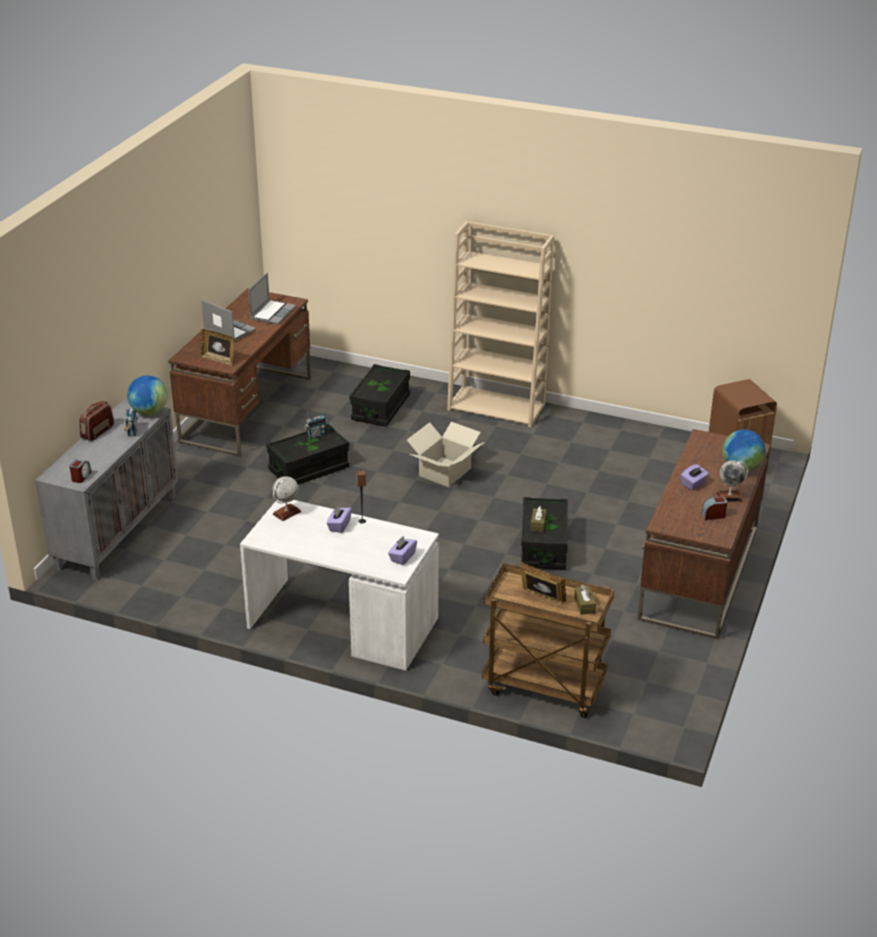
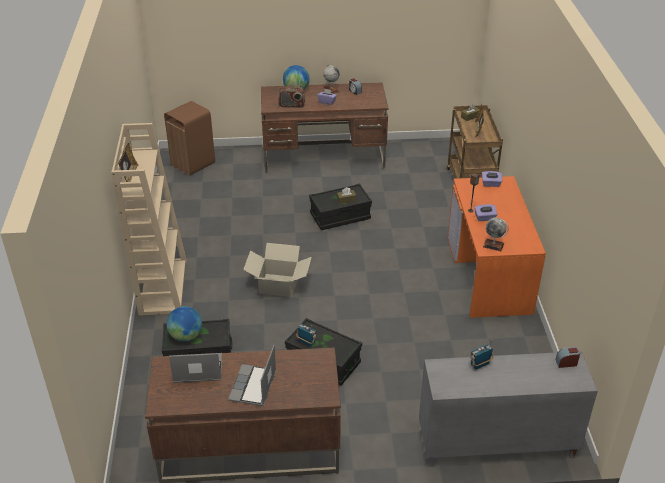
camera: 115 degrees left, 5 degrees up
(97, 432) = (499, 388): radio -> radio (291, 105)
(149, 412) = (441, 369): globe -> globe (186, 336)
(218, 359) = (315, 368): picture frame -> picture frame (129, 175)
(341, 624) = (489, 275): white desk -> orange desk

